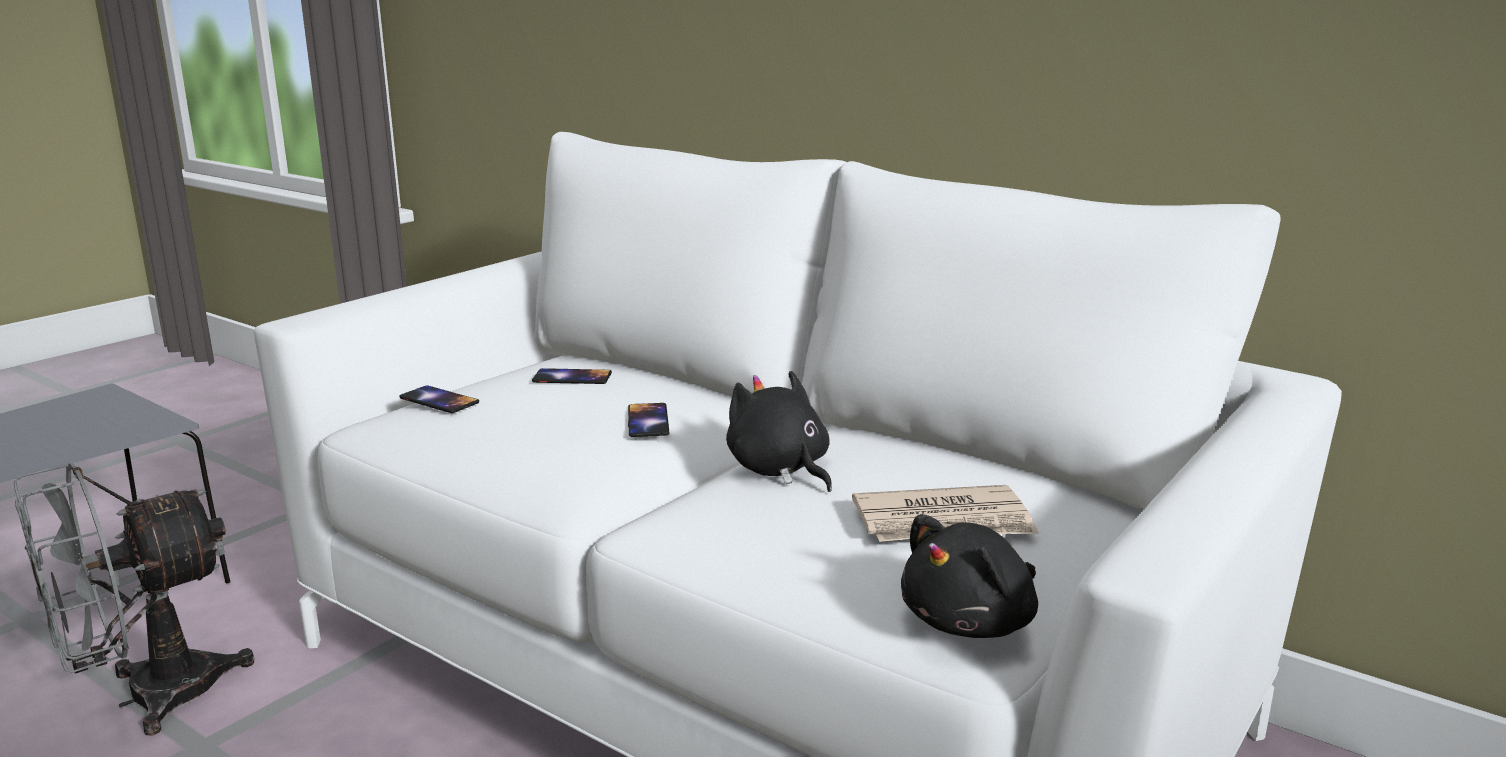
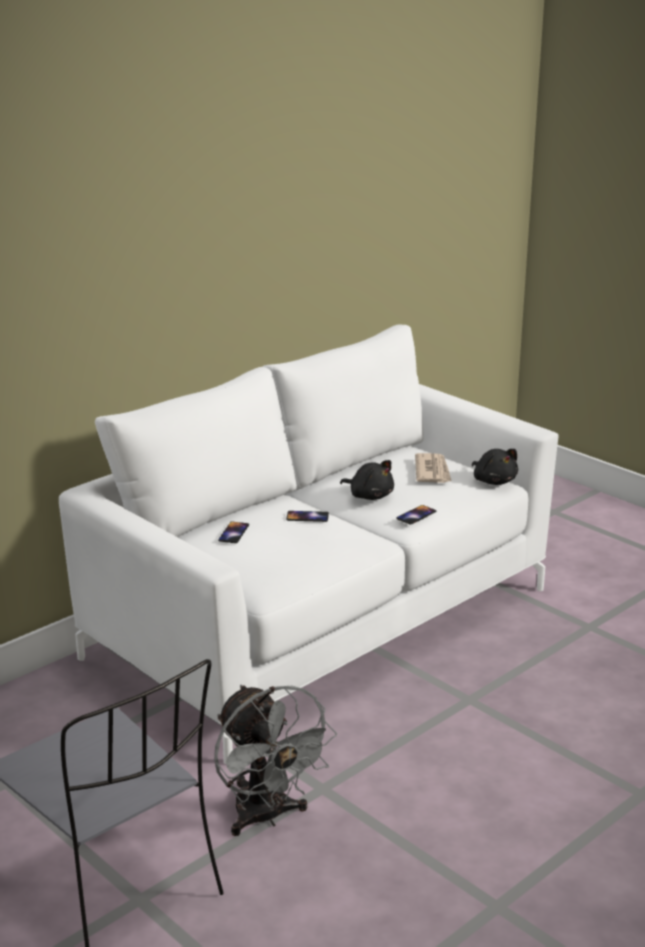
camera: 80 degrees left, 5 degrees up
(439, 400) = (252, 568): phone -> phone (416, 515)
(780, 470) = (369, 496): black plush toy -> black plush toy turned 120 degrees counterclockwise

